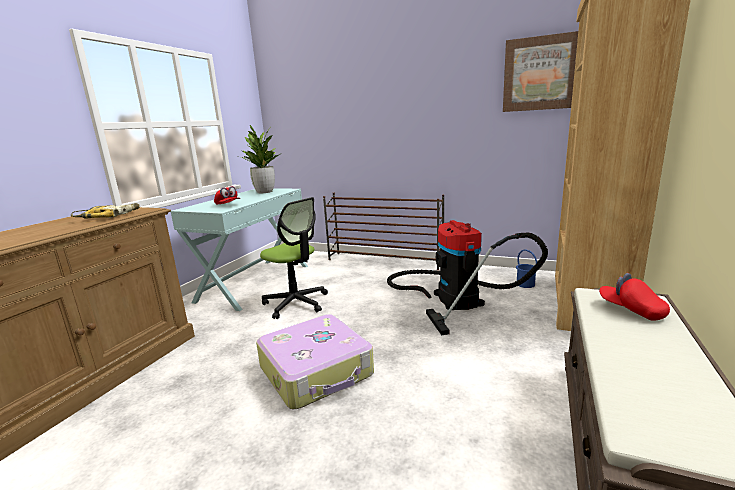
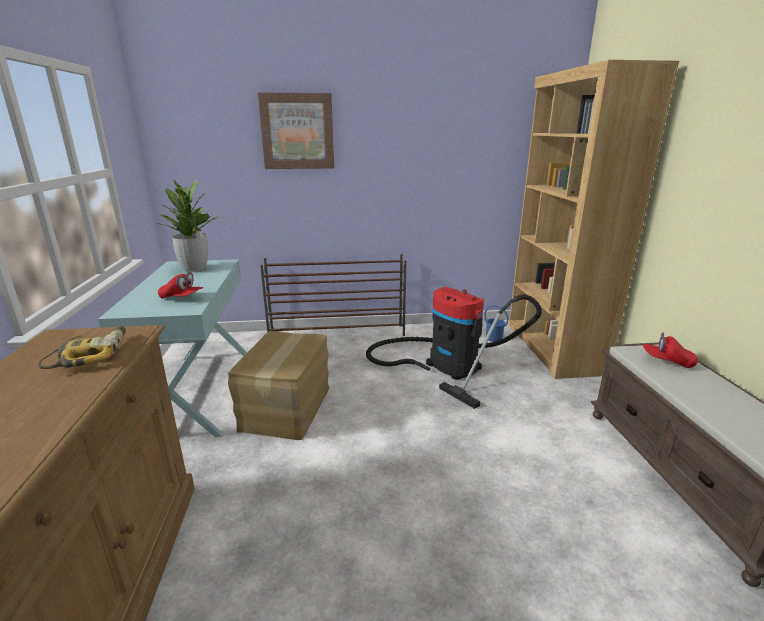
camera: 30 degrees left, 5 degrees up
(296, 303) = (287, 408): office chair -> cardboard box
(317, 371) = (398, 484): suitcase -> none
(540, 74) = (496, 133): picture -> picture (297, 131)

